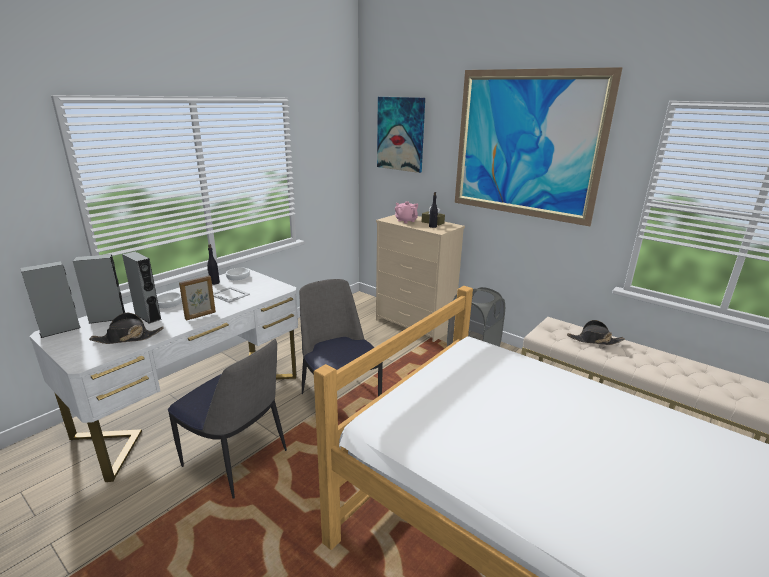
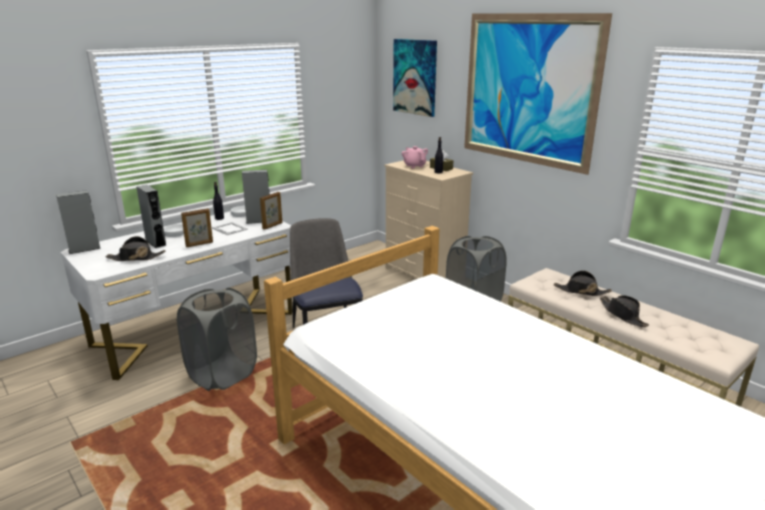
camera: 10 degrees right, 0 degrees up
(107, 318) = (123, 242): grey speaker -> grey speaker (259, 221)
(237, 460) = (222, 374): chair -> grey laundry basket
(276, 289) = (273, 226): none -> picture frame
(646, 364) = (623, 315): none -> black hat

